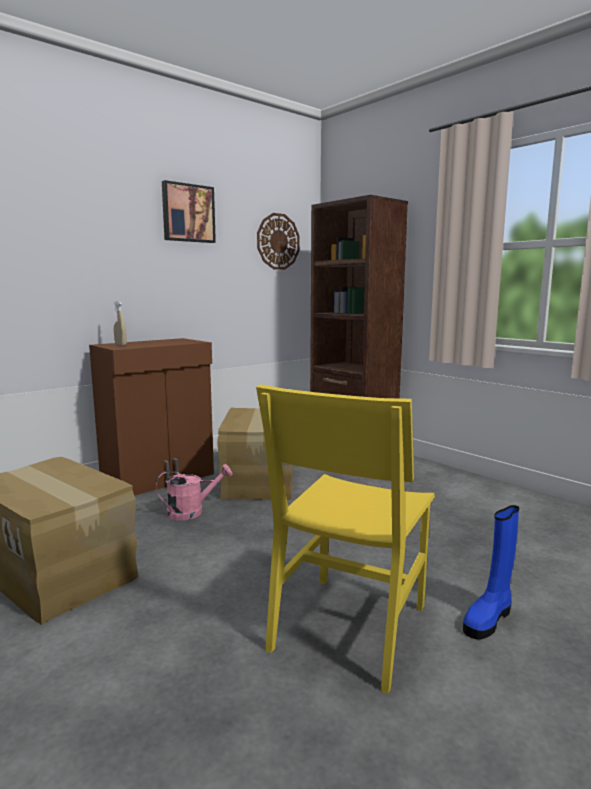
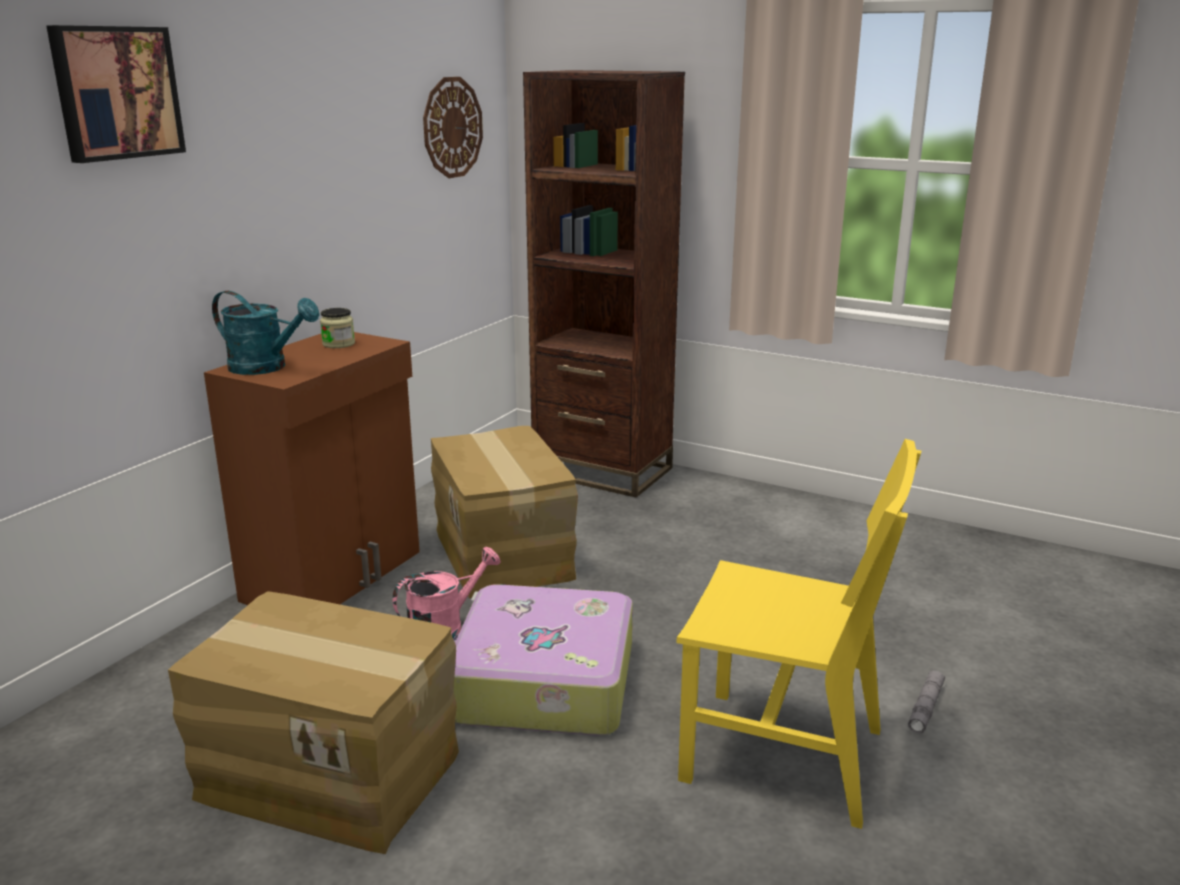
camera: 20 degrees left, 10 degrees up
(120, 345) = (266, 368): beige spray bottle -> turquoise watering can
(173, 341) = (338, 344): none -> jar
(187, 213) = (323, 101): picture -> picture (115, 93)
(221, 549) = (541, 683): none -> suitcase
(349, 627) = (783, 755): yellow chair -> yellow chair turned 75 degrees counterclockwise
(488, 619) = (926, 707): blue boot -> grey flashlight

